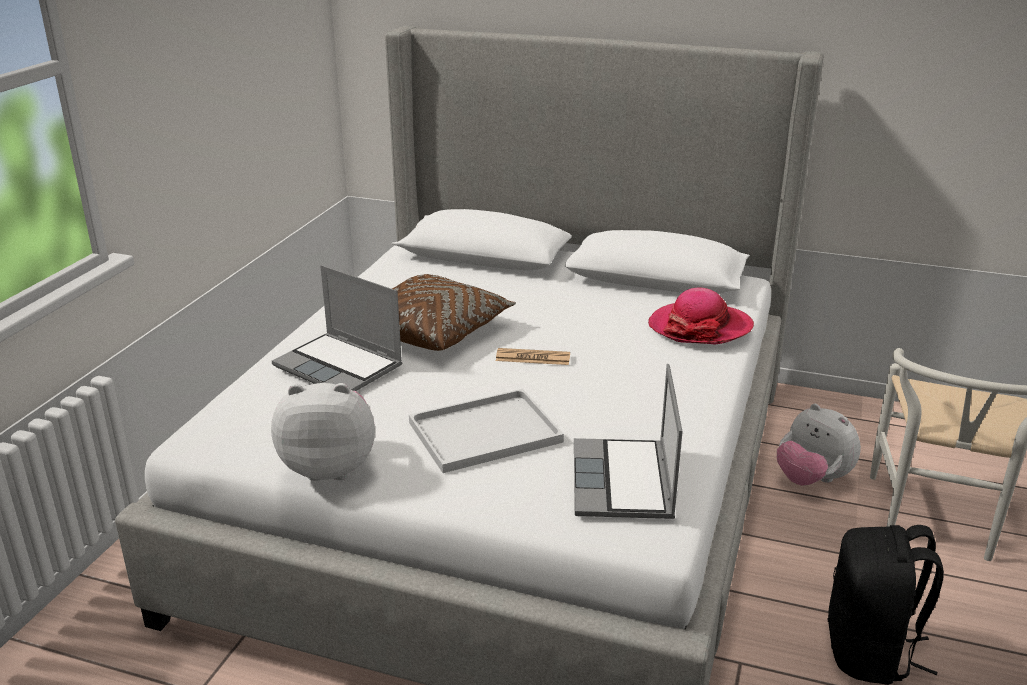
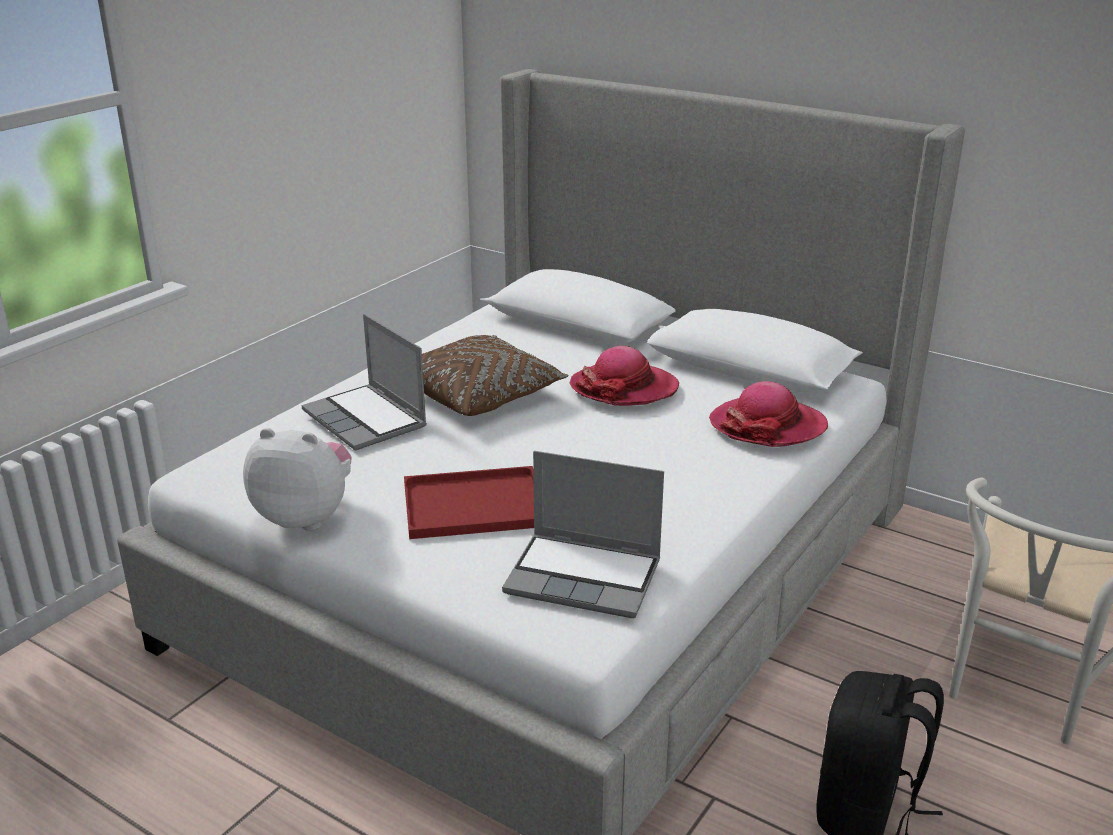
camera: 15 degrees right, 0 degrees up
(487, 431) = (476, 504): white tray -> red tray
(533, 358) = (566, 436): newspaper -> none
(559, 309) = (624, 388): none -> hat
(624, 482) = (585, 577): laptop -> laptop turned 90 degrees counterclockwise
(812, 479) = (893, 618): plush toy -> none

